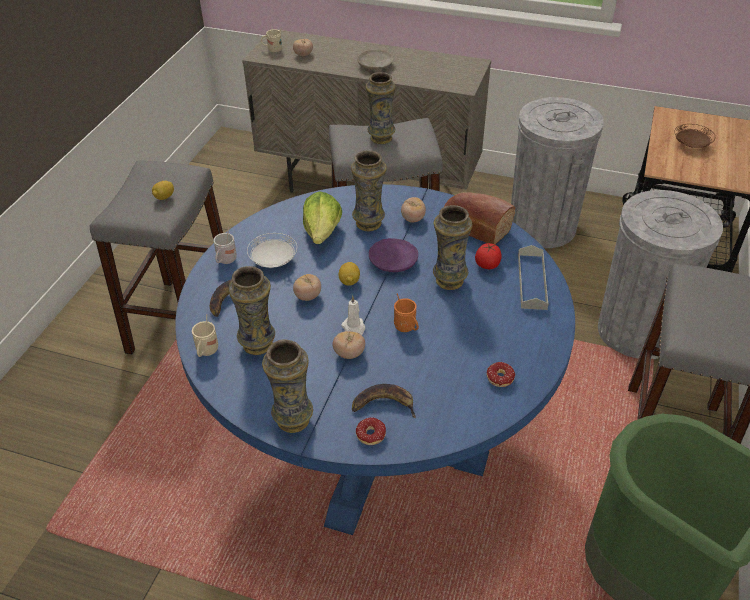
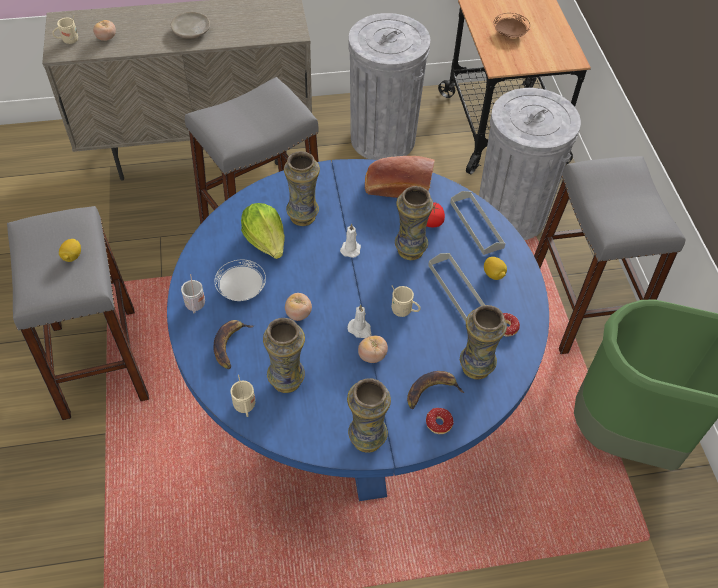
camera: 30 degrees left, 10 degrees up
(349, 281) = (325, 284): lemon -> lemon (493, 274)
(380, 138) = (246, 115): vase -> vase (475, 367)
(393, 261) = (351, 248): purple plate -> white candle
(407, 328) = (404, 311): orange mug -> beige mug
(413, 219) = (339, 197): tomato -> none
(473, 328) = (457, 289): none -> grey tray

